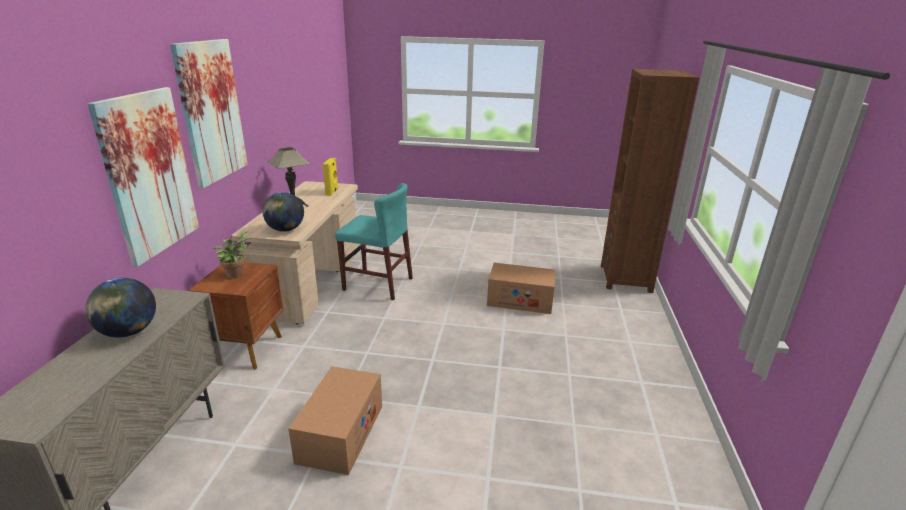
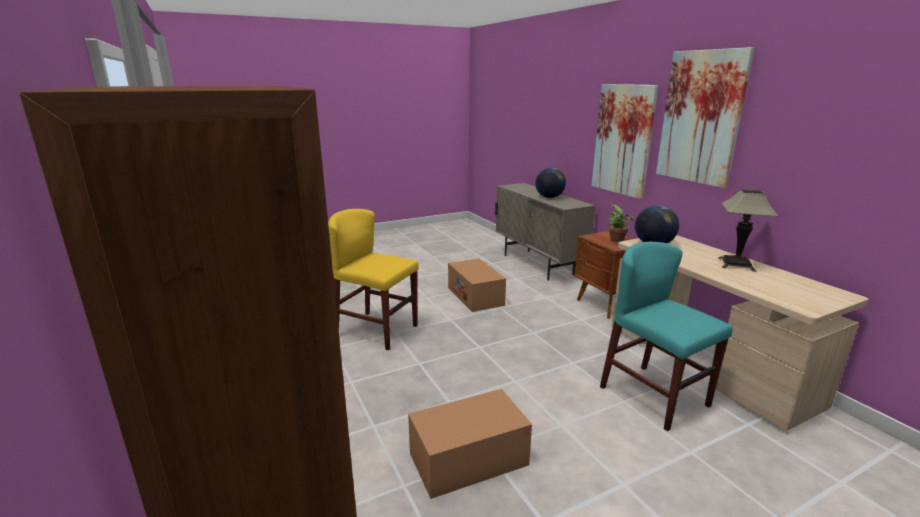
camera: 145 degrees right, 5 degrees down
(332, 192) = (778, 292): yellow speaker -> none
(378, 284) = (654, 396): turquoise chair -> turquoise chair turned 75 degrees clockwise
(512, 429) = (376, 330): none -> yellow chair

